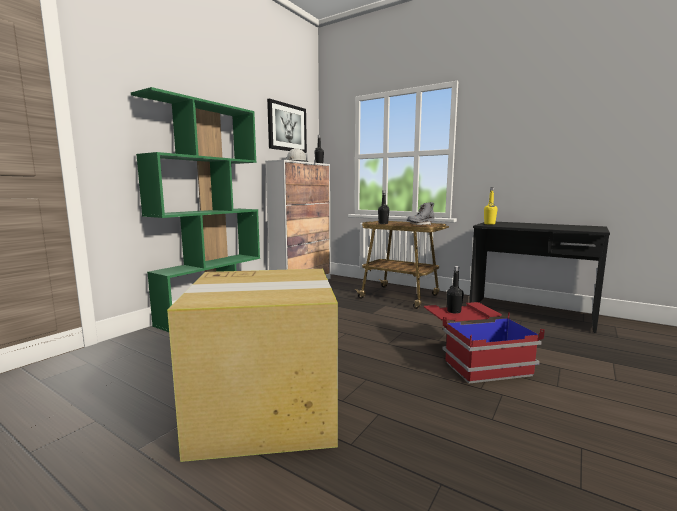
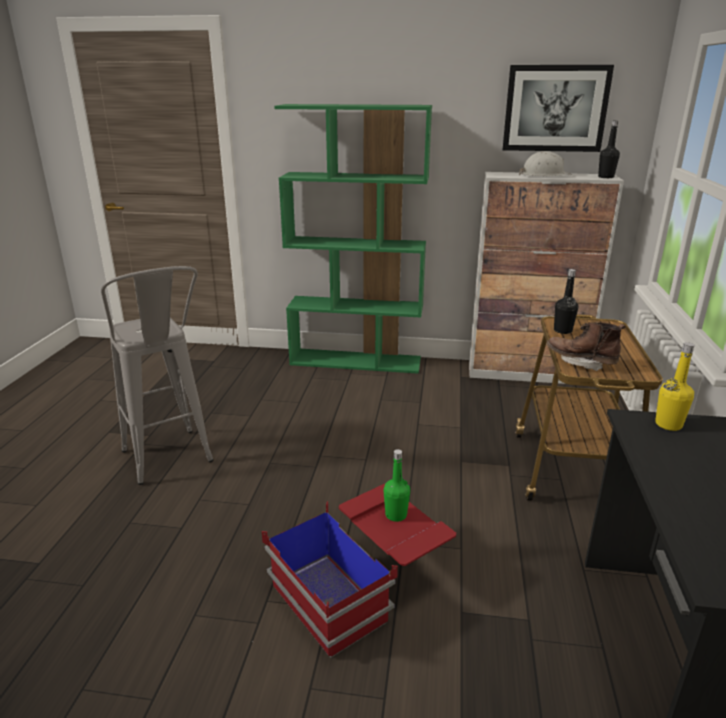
camera: 65 degrees right, 15 degrees up
(267, 409) = (171, 464): cardboard box -> grey stool
(420, 225) = (580, 362): grey boot -> brown boot
(454, 311) = (396, 515): black bottle -> green bottle

